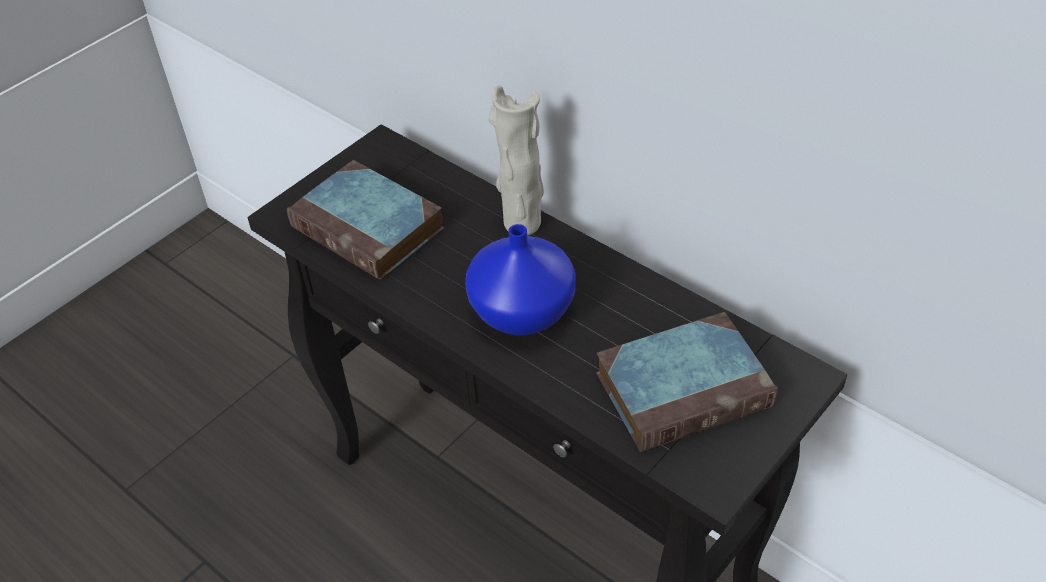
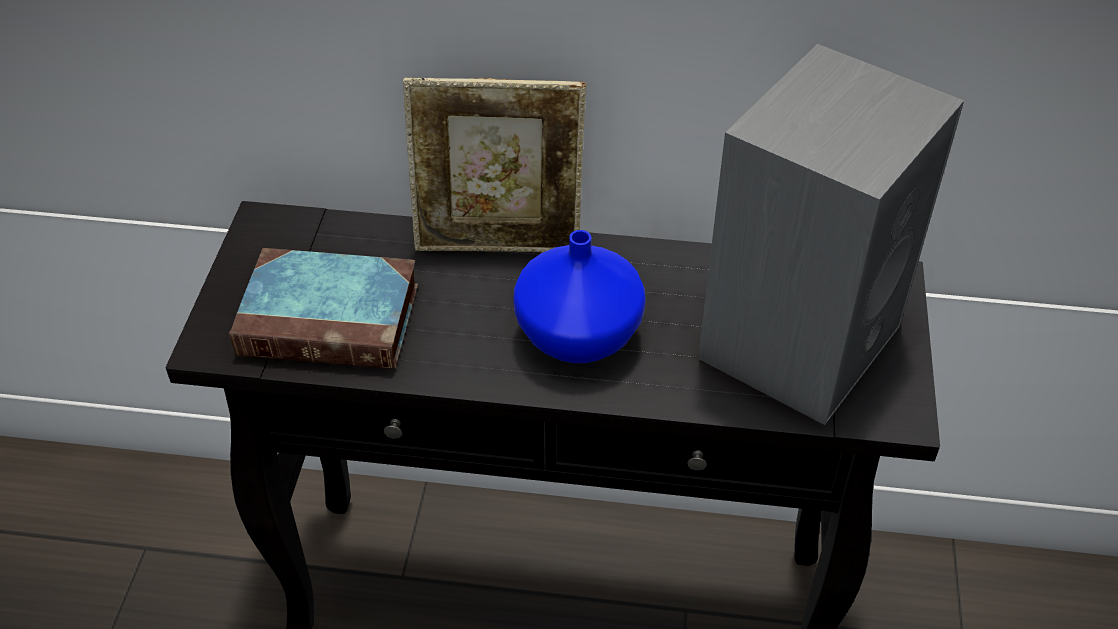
camera: 35 degrees left, 0 degrees up
(522, 223) = (499, 245): beige vase -> picture frame
(686, 387) = (798, 337): book -> grey speaker

